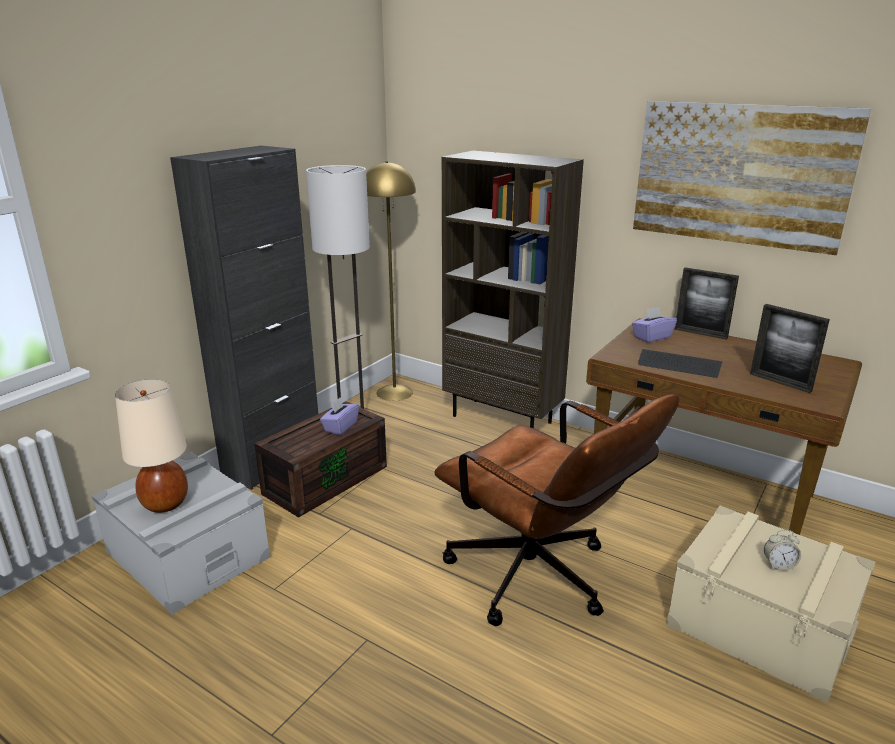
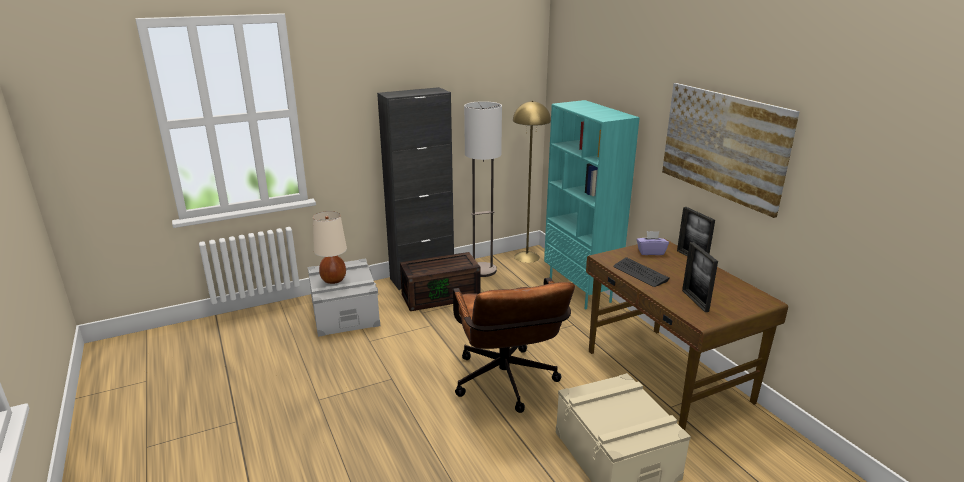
camera: 30 degrees right, 0 degrees up
(340, 427) = (451, 265): purple tissue box -> none
(503, 419) = (580, 291): brown bookcase -> turquoise bookcase
(778, 565) = (619, 414): alarm clock -> none

